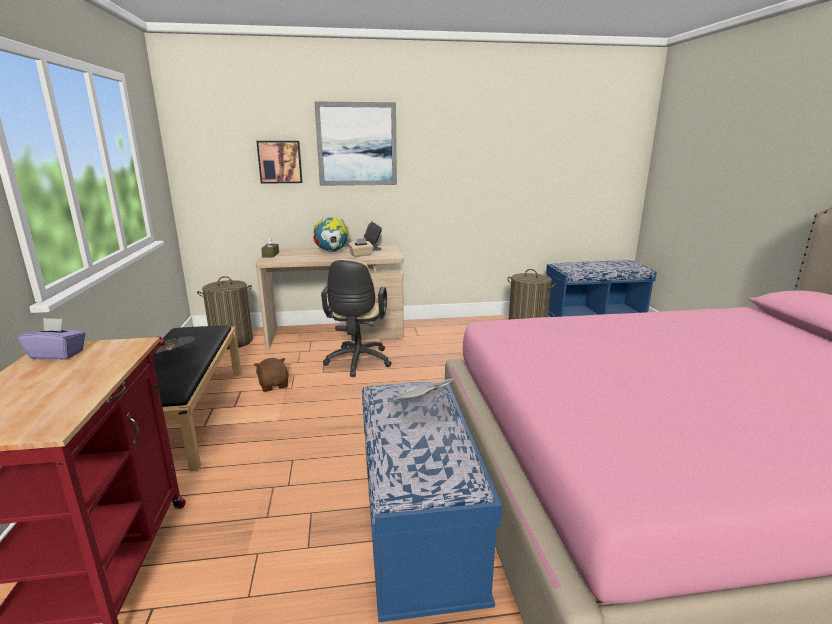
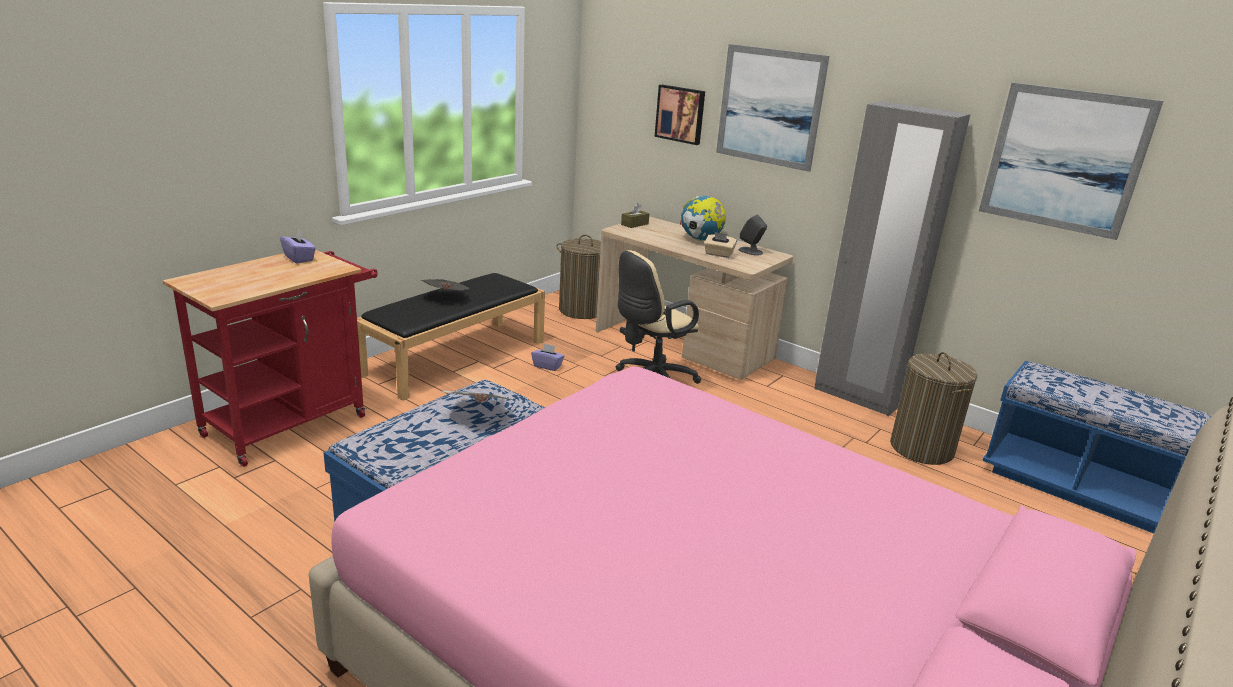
camera: 45 degrees right, 5 degrees up
(274, 385) = (547, 366): brown plush toy -> purple tissue box
(462, 322) = (856, 397): none -> grey wardrobe
(545, 147) = (1064, 160): none -> picture

